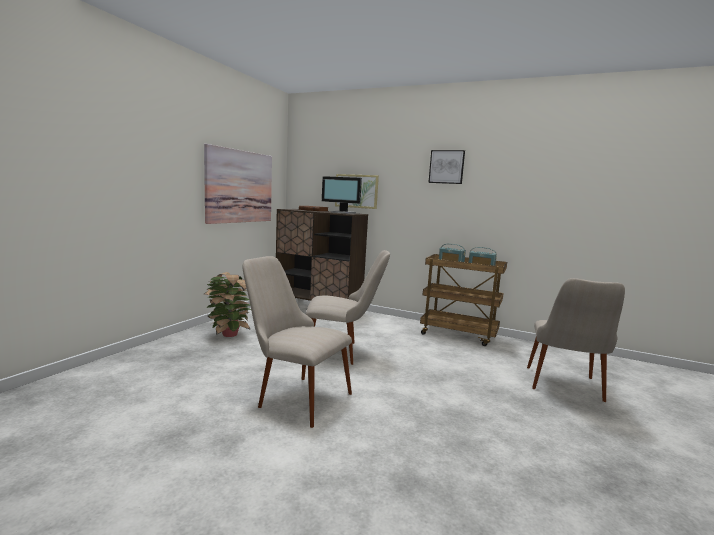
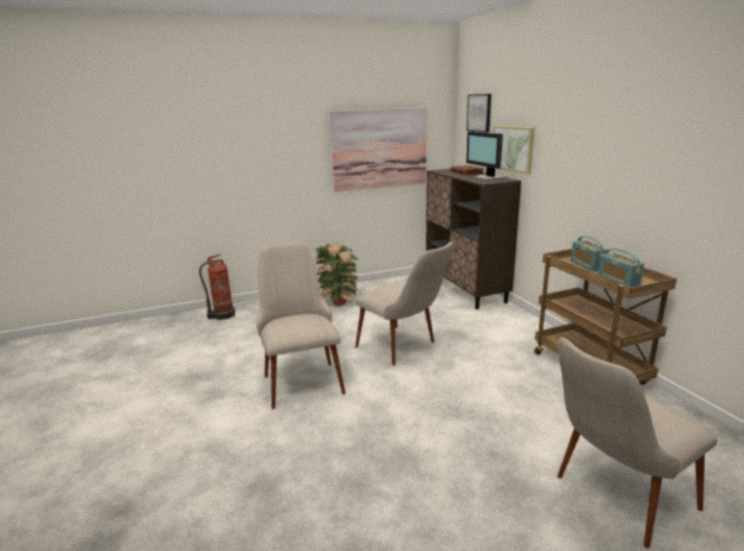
camera: 45 degrees right, 10 degrees up
(104, 373) = (223, 315): none -> fire extinguisher
(446, 167) = (611, 114): picture -> picture (479, 113)

